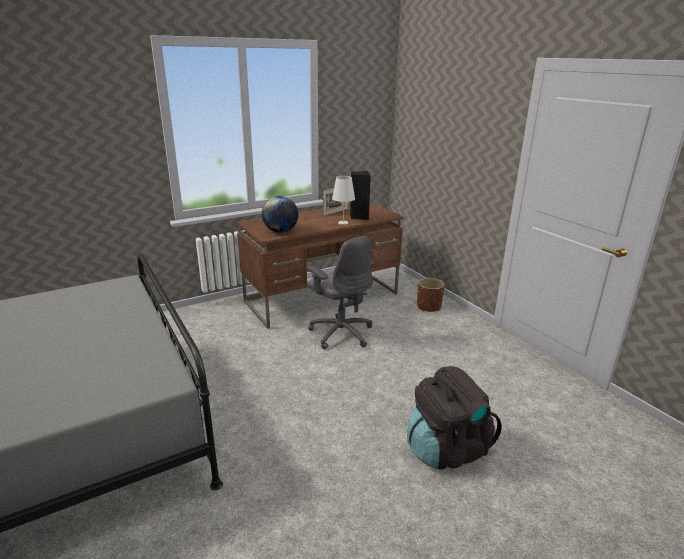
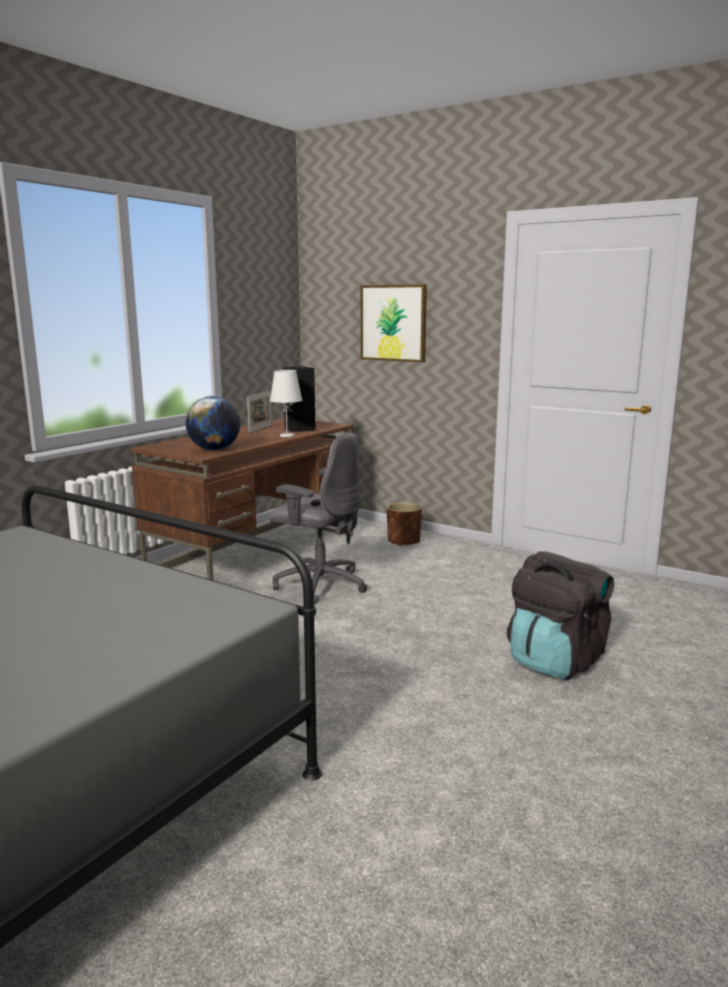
camera: 25 degrees left, 10 degrees down
(448, 140) = (393, 323): none -> picture

